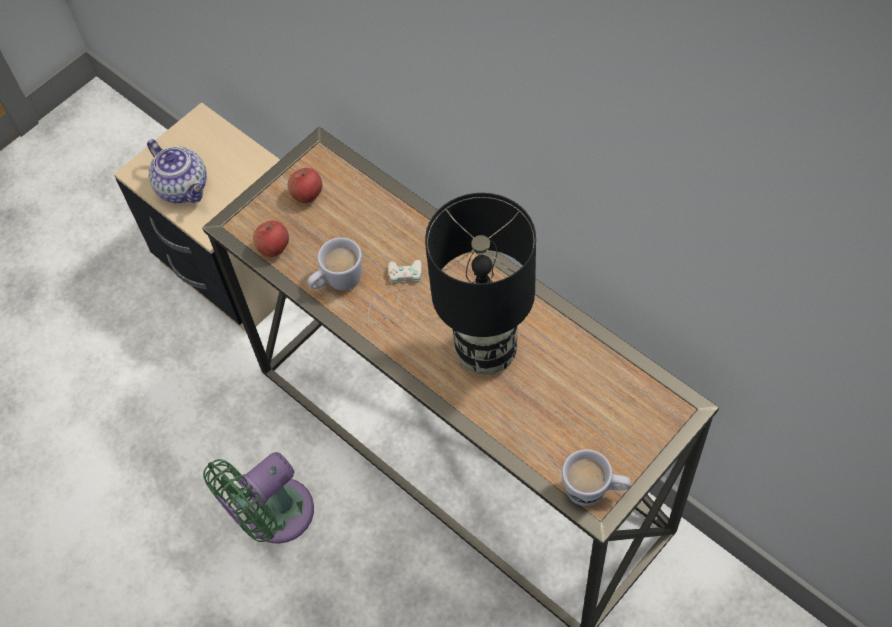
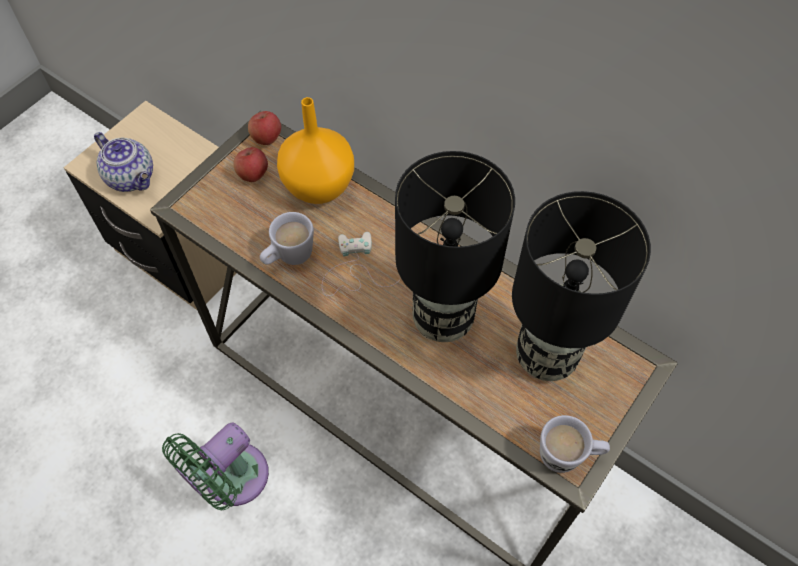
camera: 10 degrees left, 0 degrees up
(274, 248) = (223, 226): apple -> apple (266, 138)
(373, 211) = (319, 188): none -> orange vase
(584, 395) = (545, 357): none -> black table lamp

